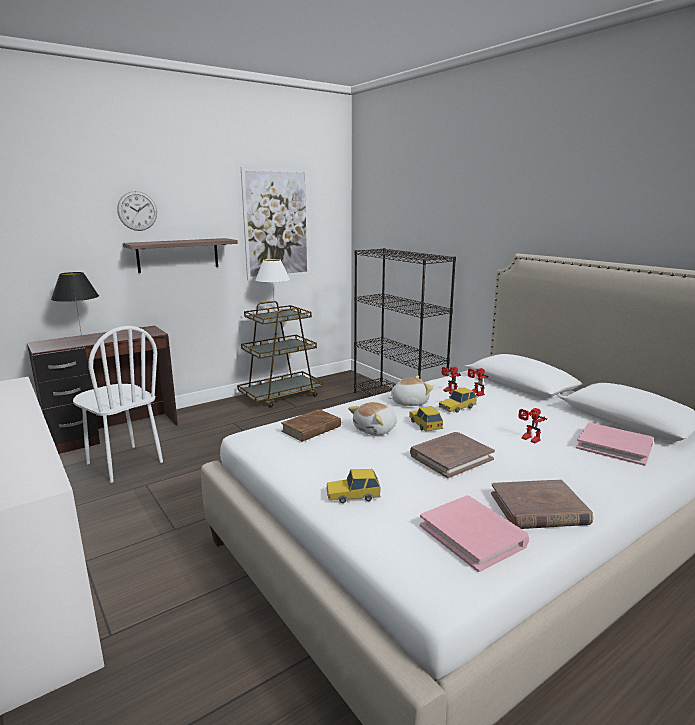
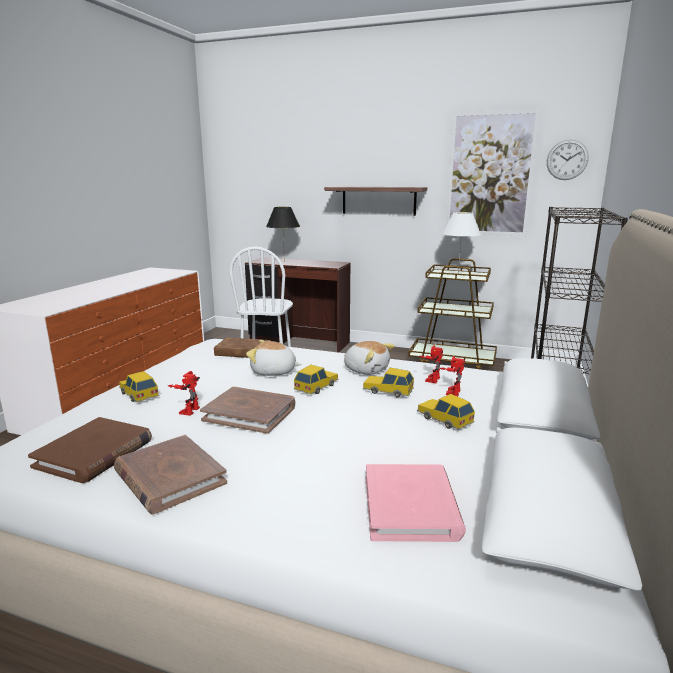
camera: 55 degrees right, 0 degrees up
(137, 211) = (348, 158): wall clock -> wall clock (567, 160)
(473, 535) = (94, 453): pink book -> brown book
(514, 407) = (444, 419): none -> toy car
(528, 439) = (354, 444): toy robot -> toy robot (187, 410)

